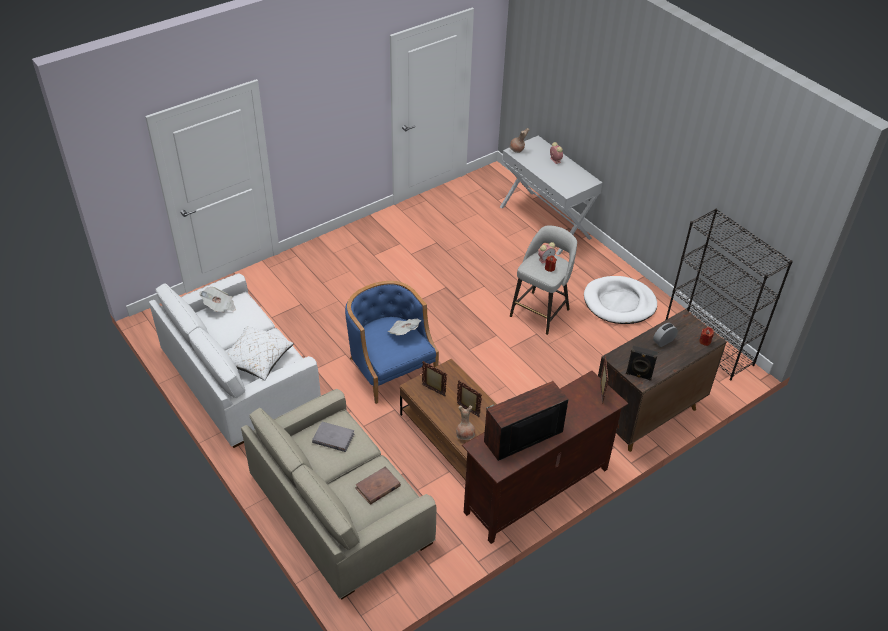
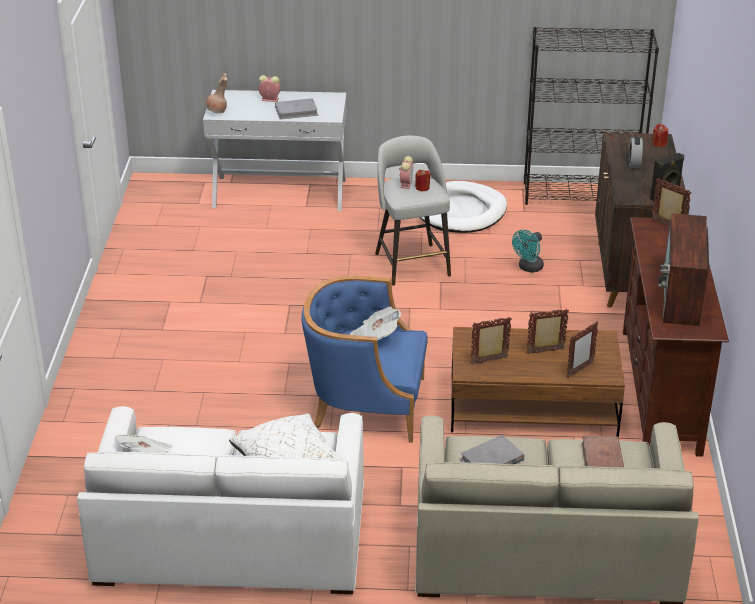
camera: 50 degrees left, 10 degrees down
(465, 435) = (580, 370): brown vase -> picture frame
(555, 176) = (296, 111): none -> grey book
(596, 363) = (528, 268): none -> turquoise fan

